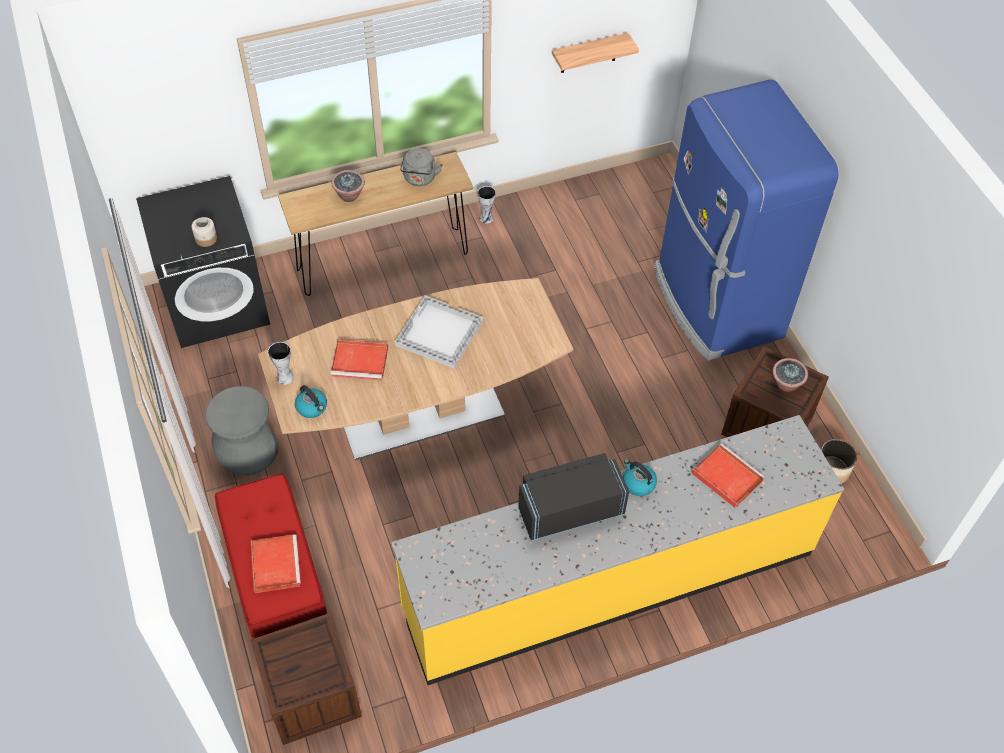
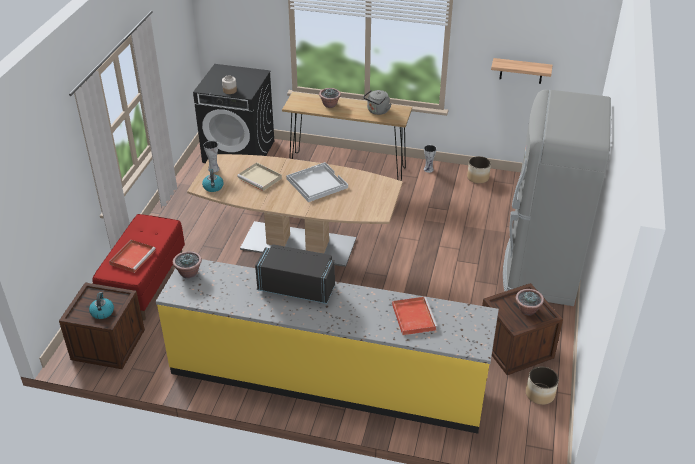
camera: 35 degrees right, 15 degrees down
(247, 450) = (189, 220): grey stool -> none
(361, 361) = (260, 178): red tray -> beige tray
(423, 563) = (189, 273): none -> potted plant
(553, 203) = (478, 178): none -> planter
(638, 483) = (352, 294): kettle -> kettle (102, 312)
(716, 304) = (540, 269): blue fridge -> grey fridge

